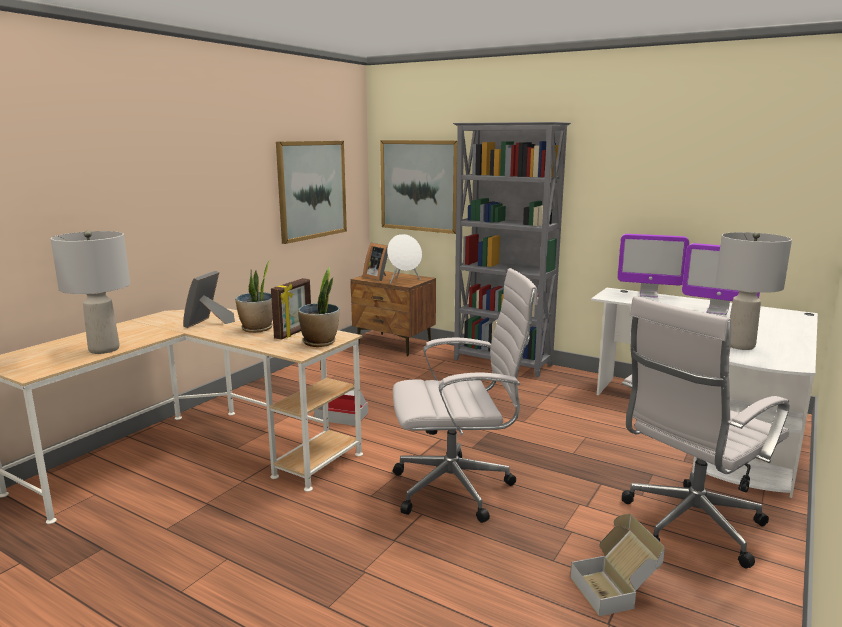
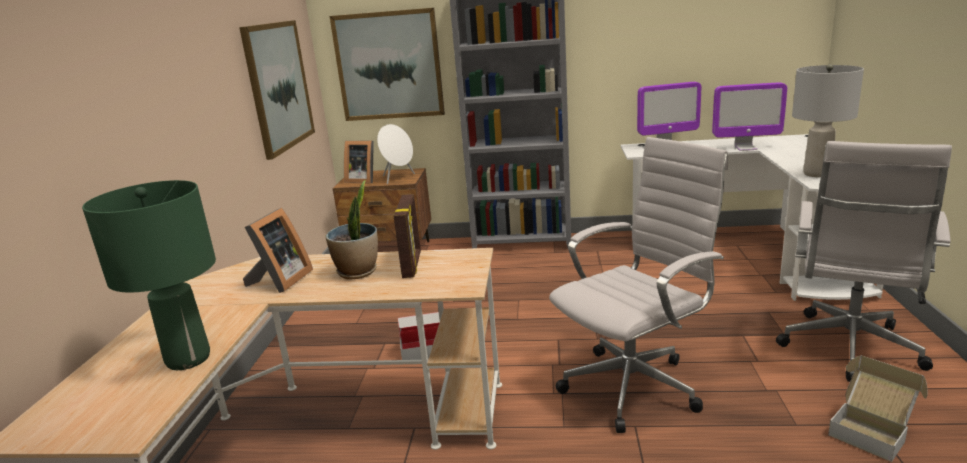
camera: 25 degrees left, 5 degrees up
(104, 349) = (187, 359): grey table lamp -> green table lamp
(209, 323) = (280, 281): picture frame -> picture frame turned 150 degrees counterclockwise
(320, 342) = (464, 268): potted plant -> none

